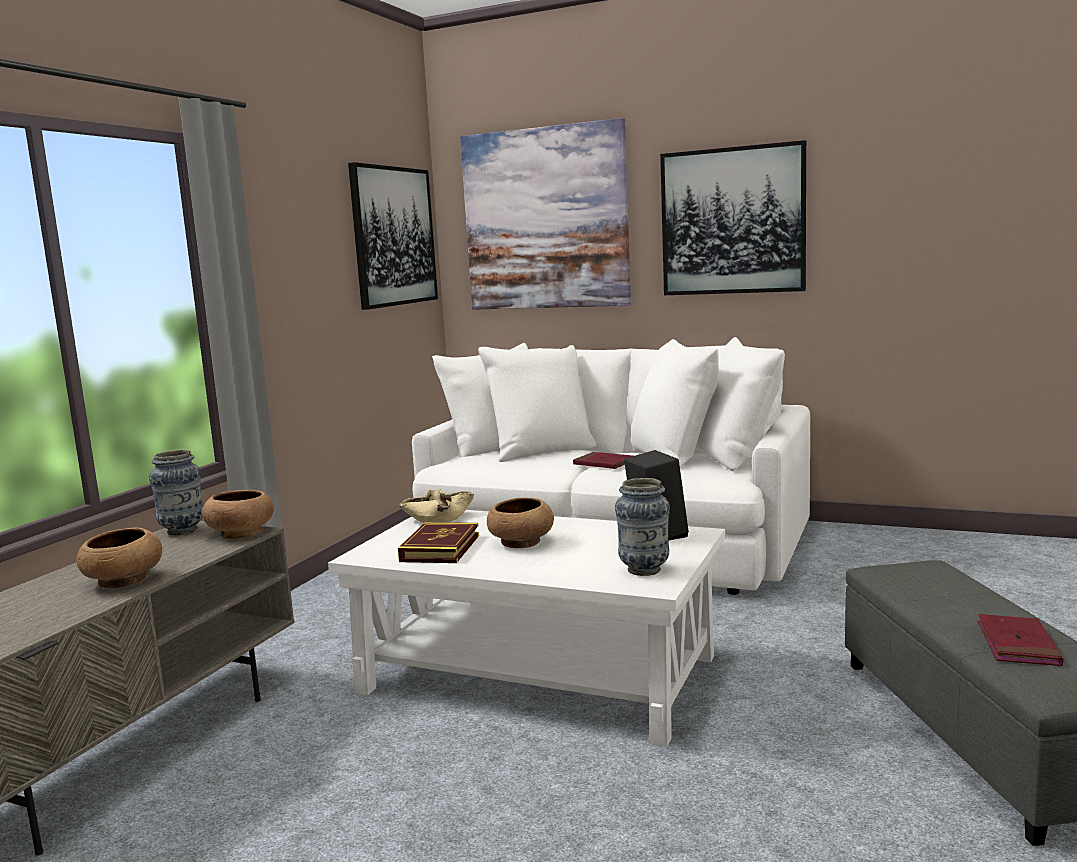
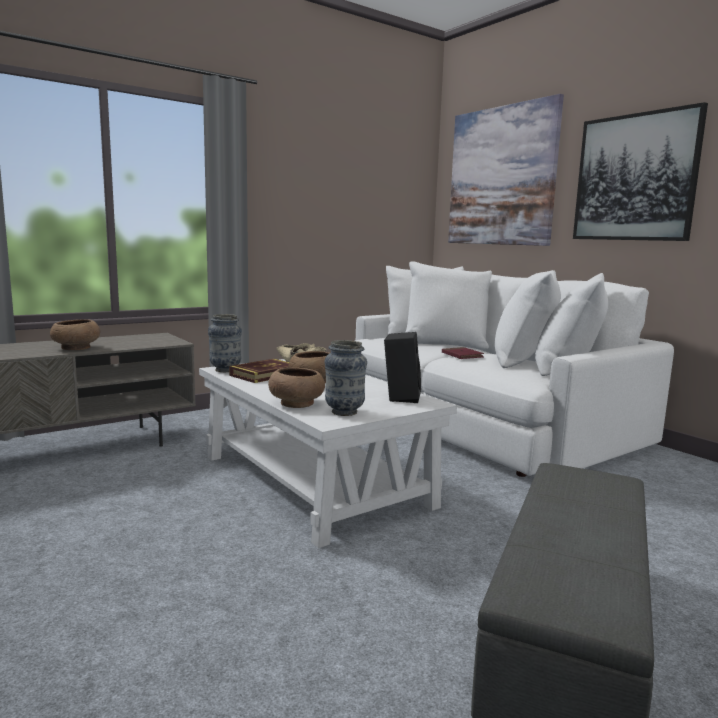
camera: 30 degrees right, 0 degrees up
(182, 531) = (152, 336): vase -> vase (225, 370)
(241, 533) = (170, 342): brown bowl -> brown bowl (297, 403)
(393, 236) = (390, 184): picture -> none
(1017, 644) = (572, 553): red book -> none

